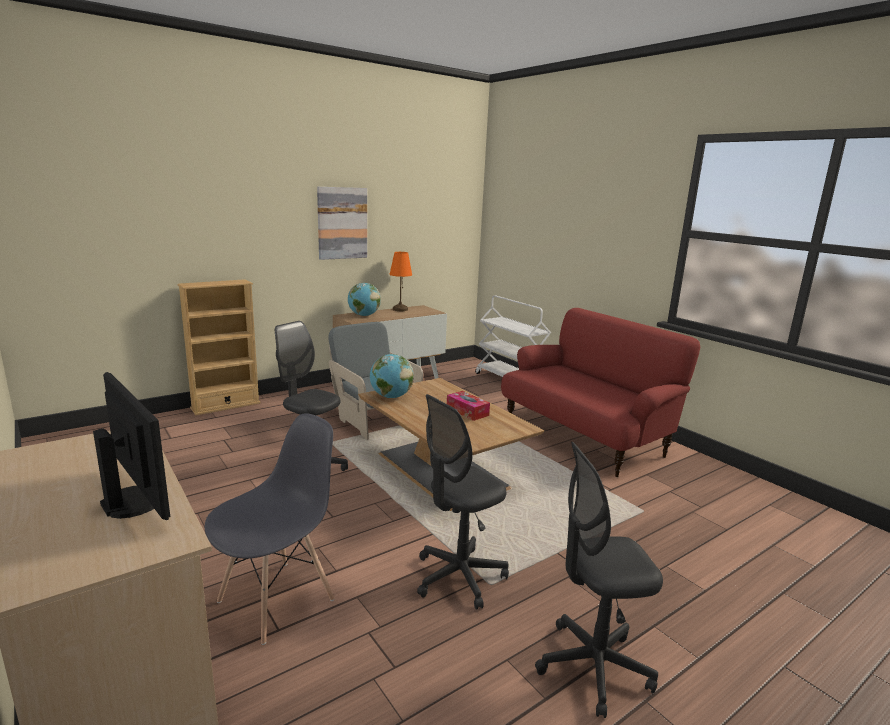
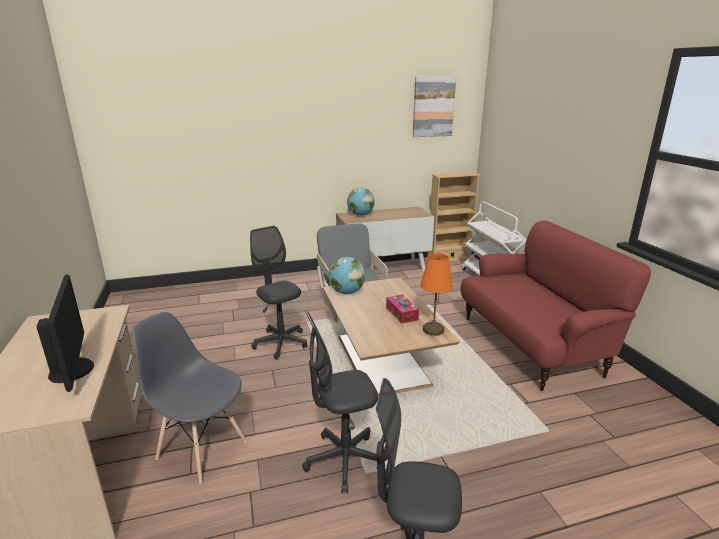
camera: 20 degrees right, 5 degrees up
(225, 405) = (248, 280): beige bookcase -> beige bookcase (449, 259)
(277, 600) = (201, 449): grey chair -> grey chair turned 120 degrees counterclockwise
(342, 223) = (345, 136): picture -> picture (433, 107)
(400, 309) = (395, 210): orange table lamp -> orange table lamp (433, 330)

